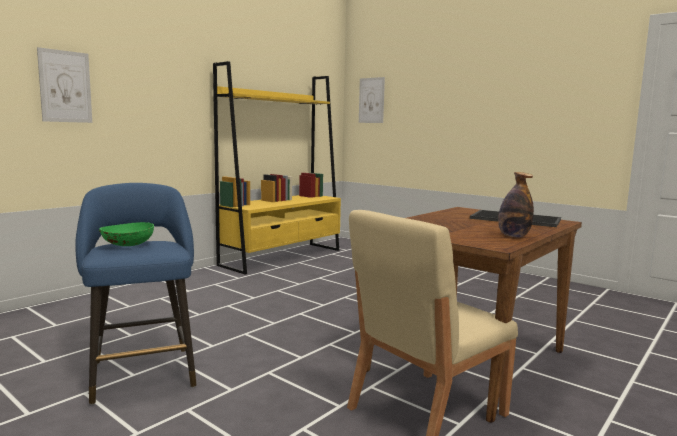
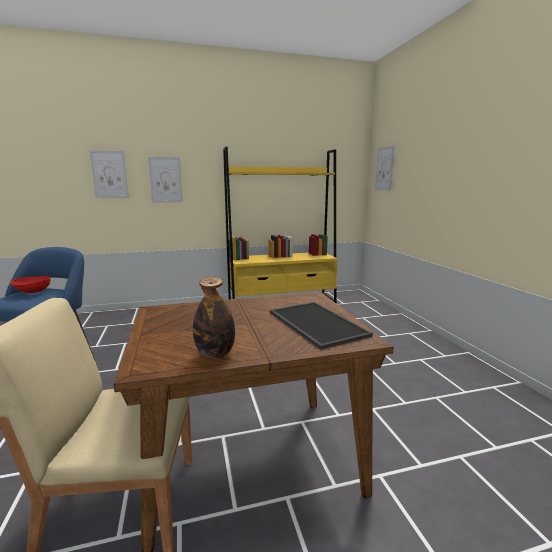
camera: 35 degrees right, 5 degrees up
(128, 245) = (32, 292): green bowl -> red bowl
(142, 99) = (165, 180): none -> picture

